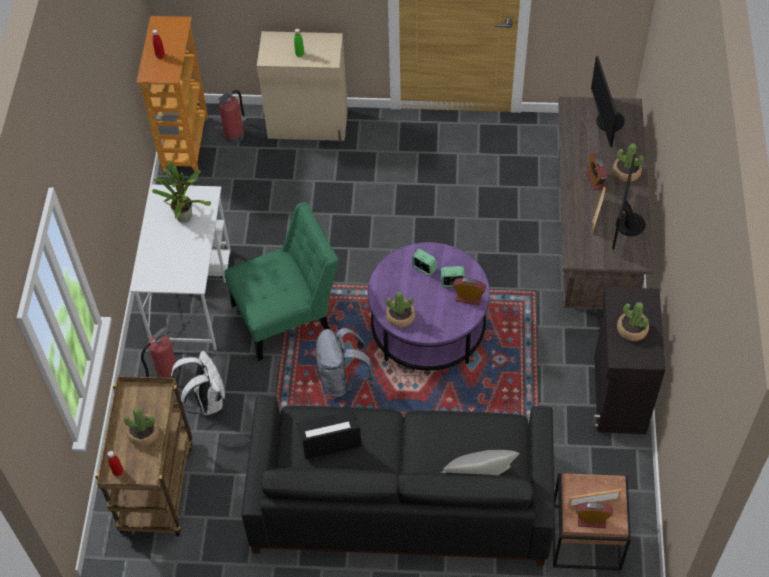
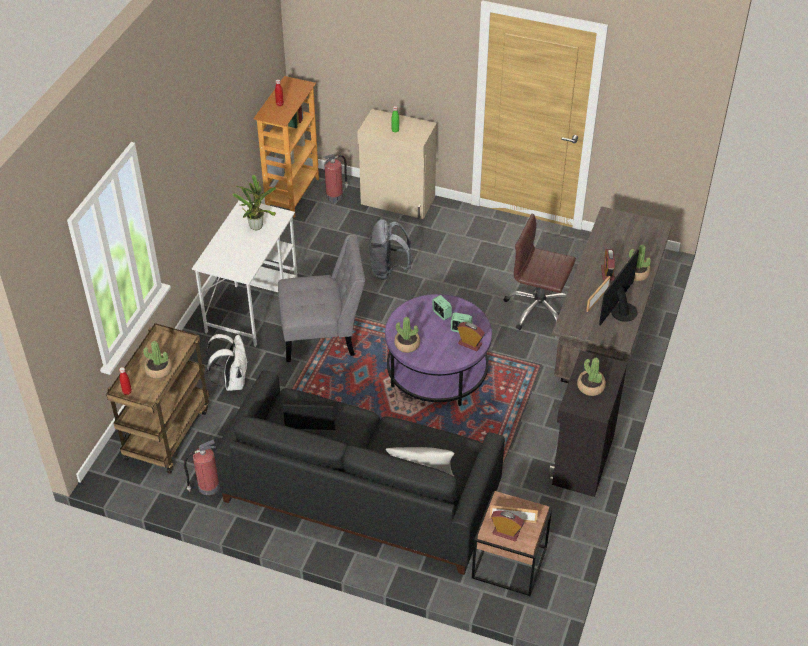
camera: 15 degrees right, 10 degrees down
(166, 372) = (209, 353): fire extinguisher -> fire extinguisher (207, 487)
(287, 316) = (323, 335): green chair -> grey chair
(342, 379) = (350, 392): grey backpack -> grey backpack (388, 270)
(510, 223) = (538, 309): none -> brown office chair
(606, 122) = (634, 233): monitor -> none

